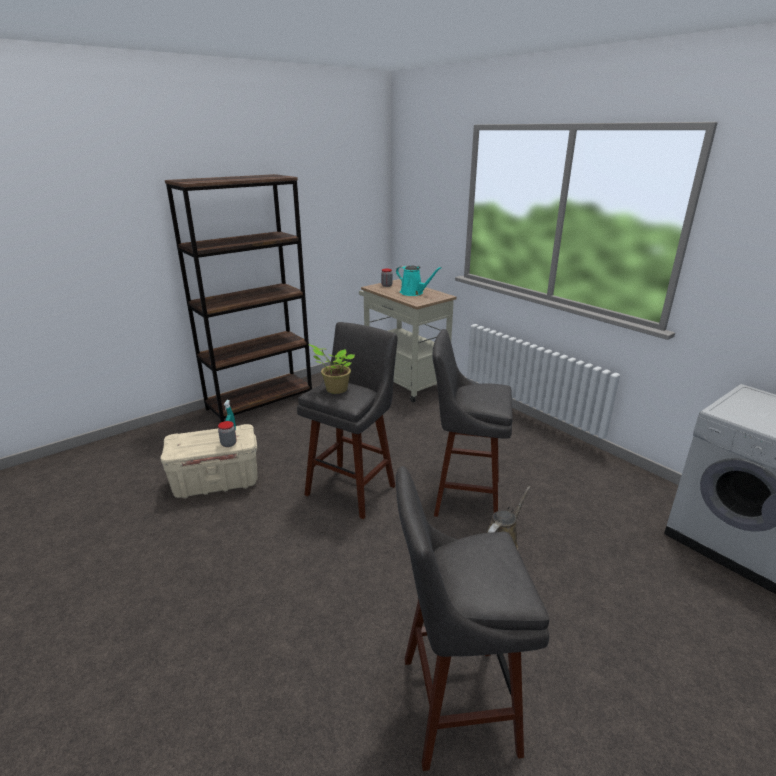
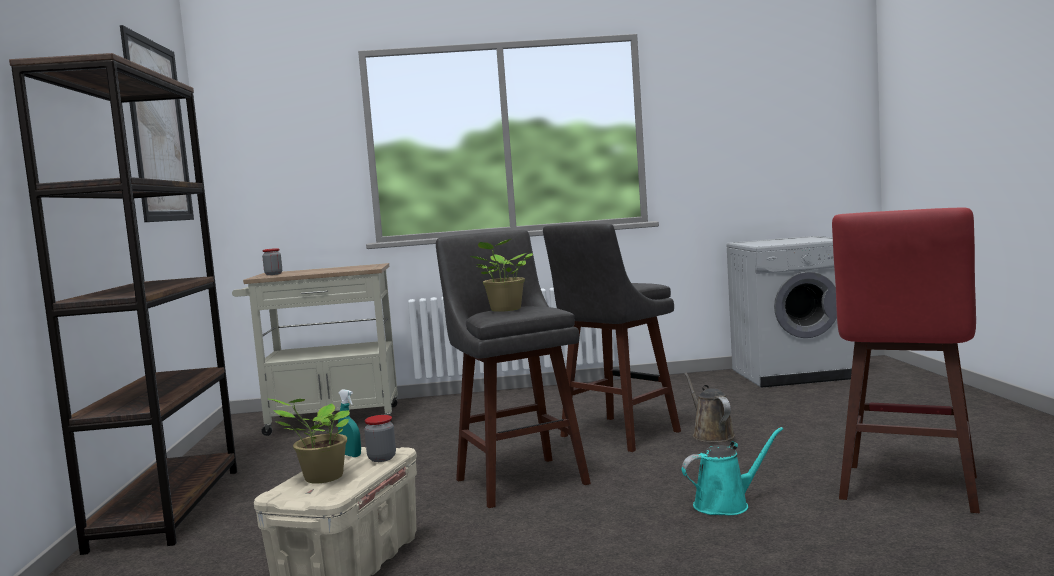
camera: 55 degrees left, 20 degrees down
(194, 440) = (320, 478): none -> potted plant
(334, 185) = (159, 131): none -> picture
(413, 293) = (333, 269): turquoise watering can -> turquoise watering can (726, 504)
(452, 704) = (907, 490): grey stool -> red stool

